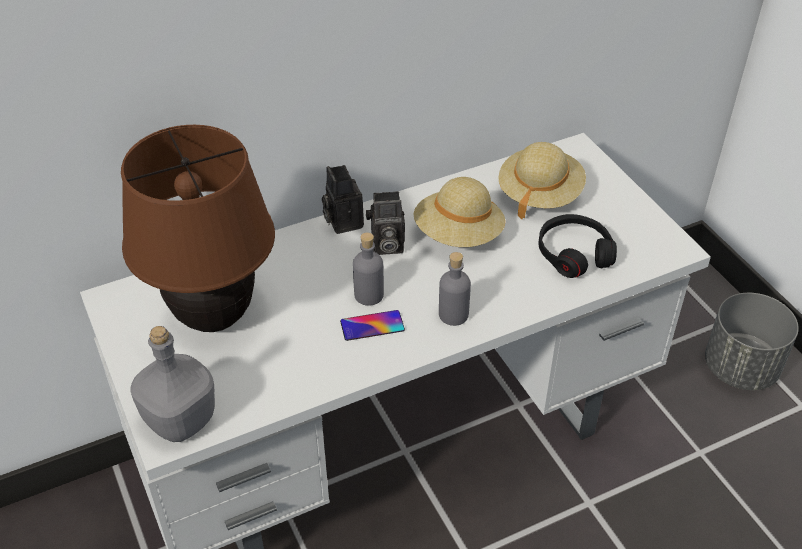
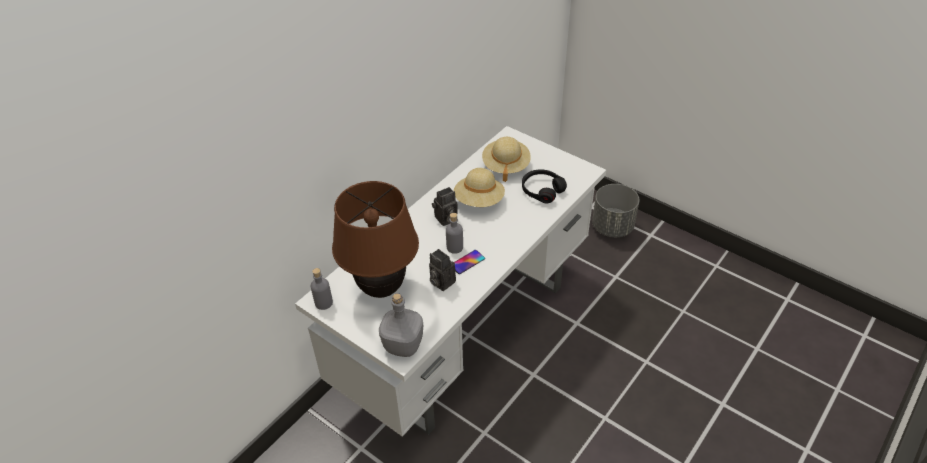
camera: 25 degrees left, 0 degrees up
(342, 221) = (413, 214): camera -> camera (441, 282)
(453, 314) = (504, 241): grey bottle -> grey bottle (323, 303)

